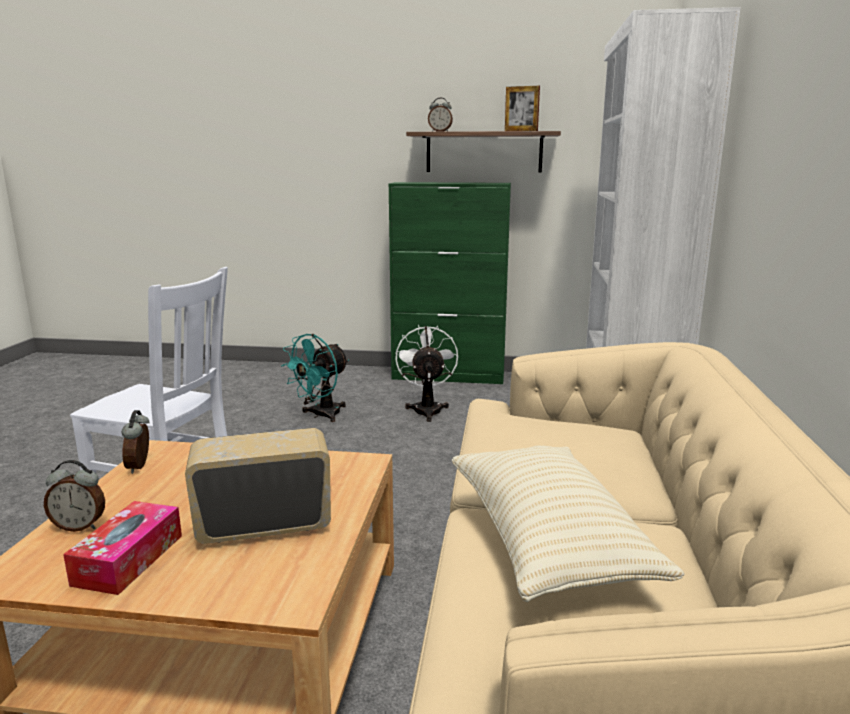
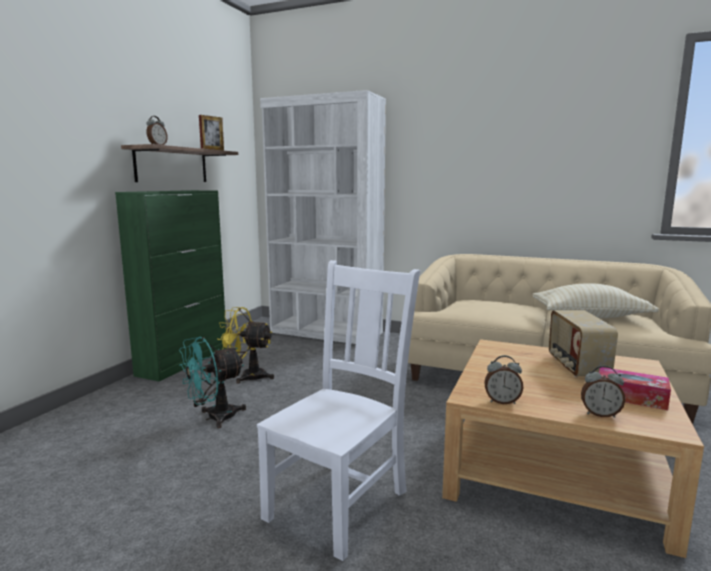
camera: 75 degrees left, 5 degrees down
(80, 526) = (600, 414): alarm clock -> alarm clock turned 90 degrees clockwise
(321, 415) = (214, 418): turquoise fan -> turquoise fan turned 90 degrees clockwise
(427, 409) = (247, 376): white fan -> yellow fan

